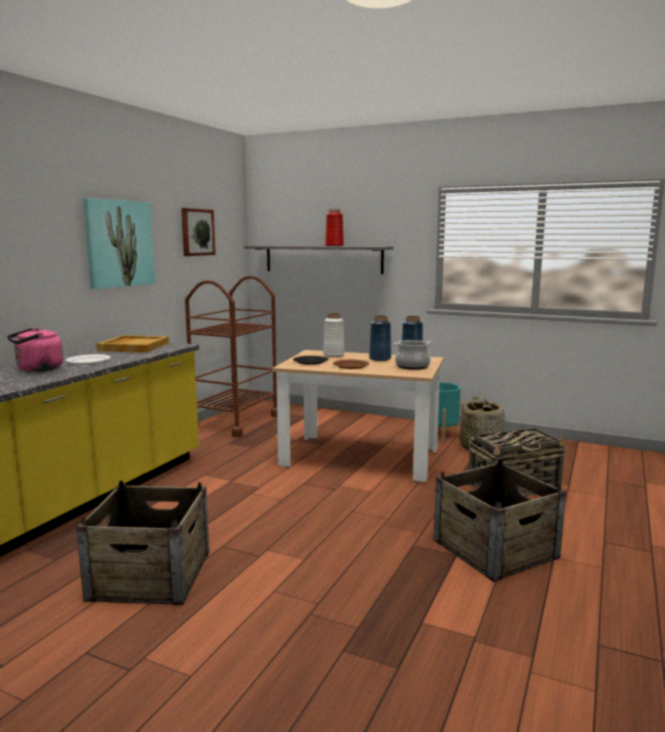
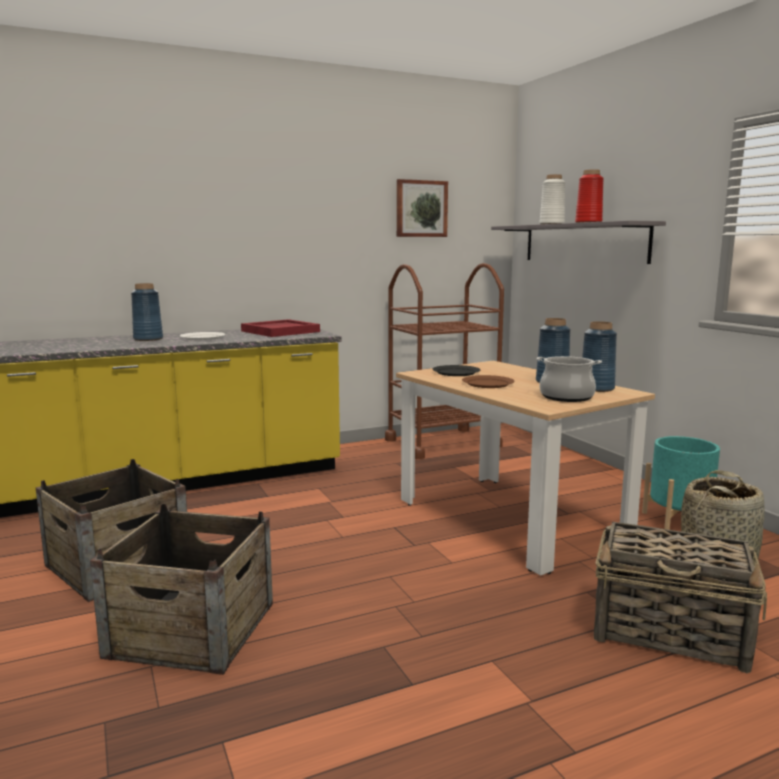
camera: 40 degrees right, 0 degrees up
(37, 369) = (148, 339): pink kettle -> blue vase
(119, 243) = (299, 219): picture -> none
(134, 347) = (280, 331): beige tray -> red tray
(334, 355) = (506, 370): white vase -> white vase (551, 224)
(494, 548) = (478, 703): crate -> crate (192, 628)

